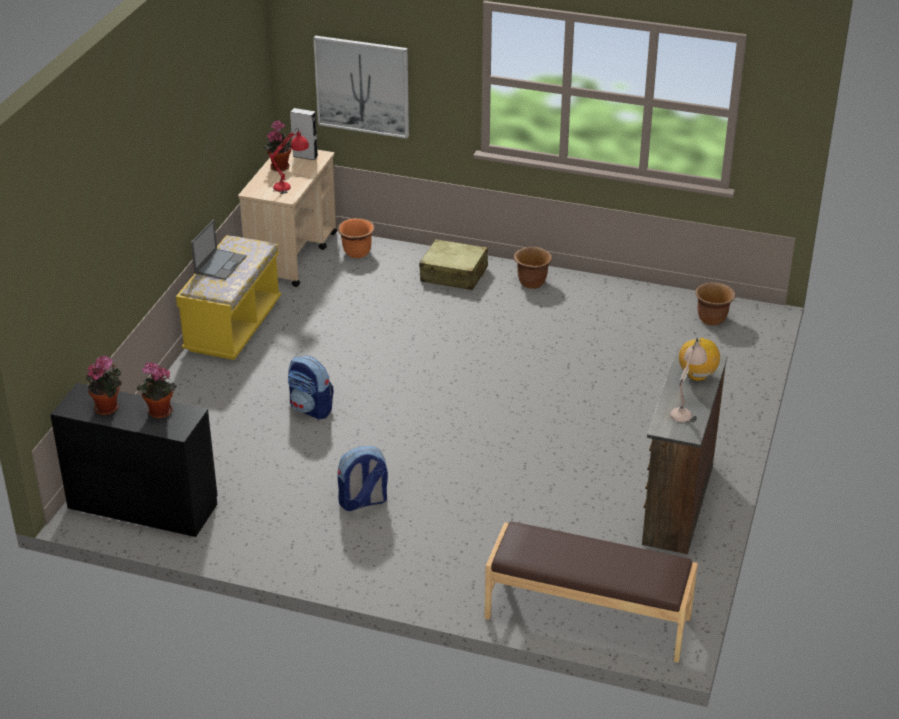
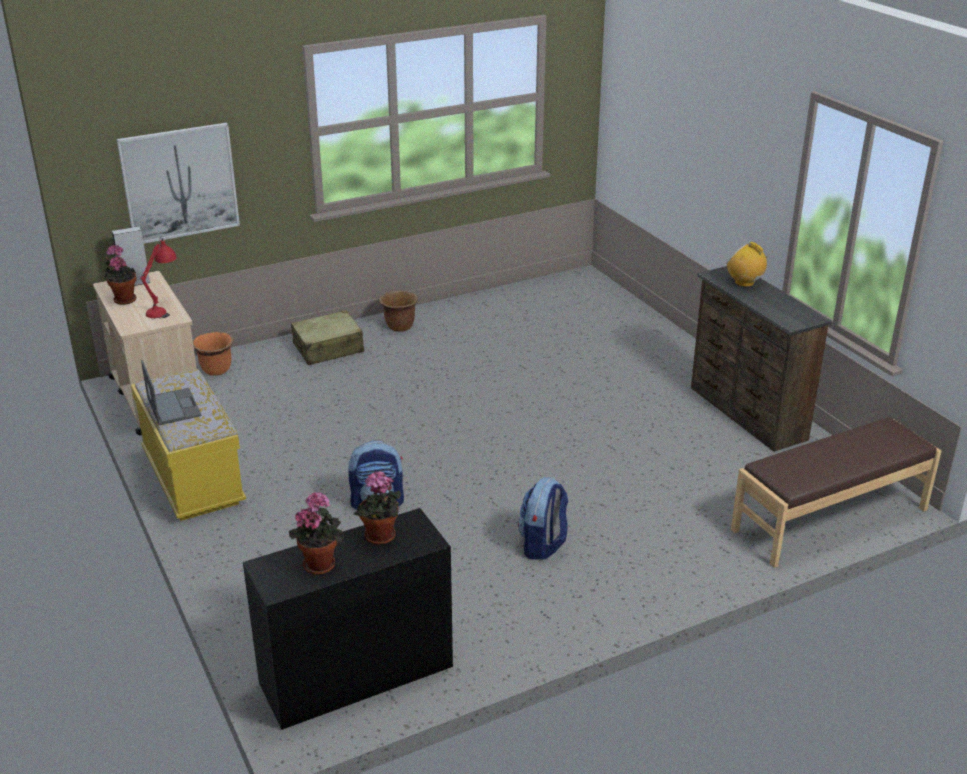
camera: 45 degrees left, 5 degrees down
(686, 409) = (780, 305): beige table lamp -> none
(712, 319) = (564, 292): brown planter -> none

